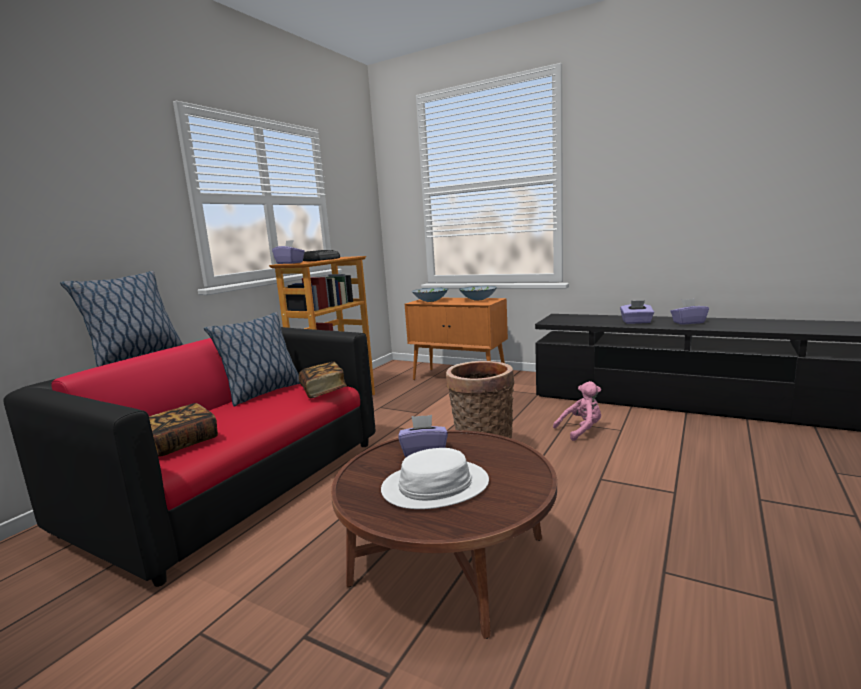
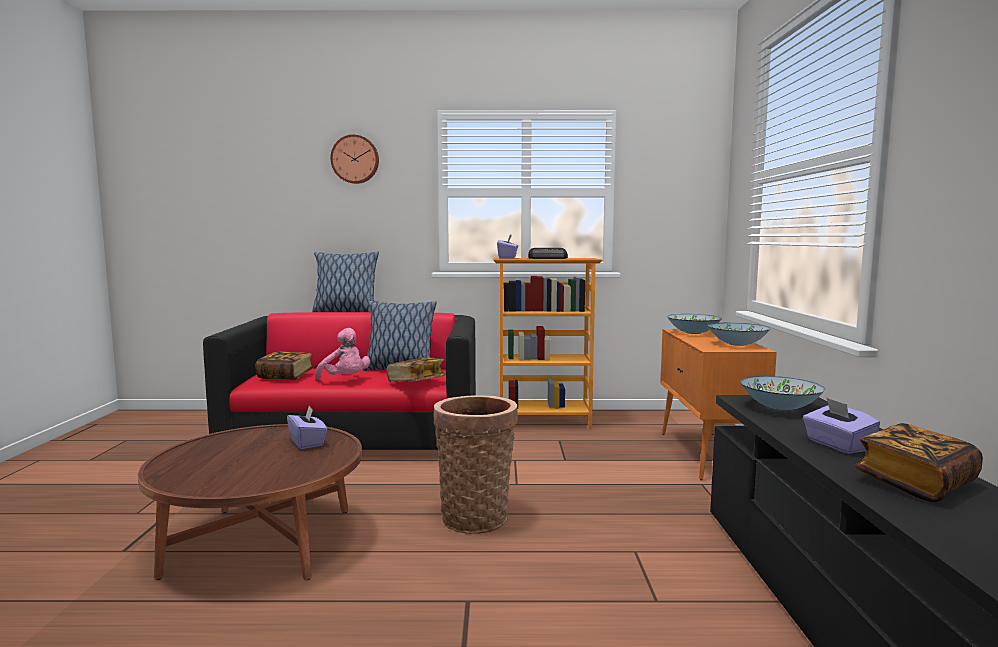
camera: 60 degrees right, 5 degrees down
(81, 149) = (355, 159): none -> wall clock
(435, 486) = (236, 457): white hat -> none
(571, 320) = (780, 407): none -> bowl
(581, 430) = (618, 567): pink plush toy -> pink plush toy (345, 380)
(688, 322) = (915, 483): purple tissue box -> book

